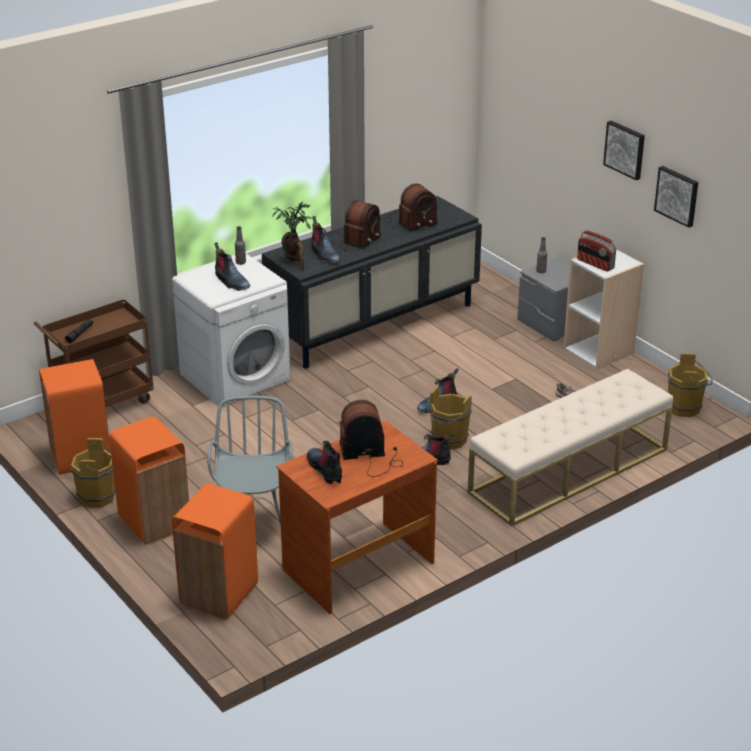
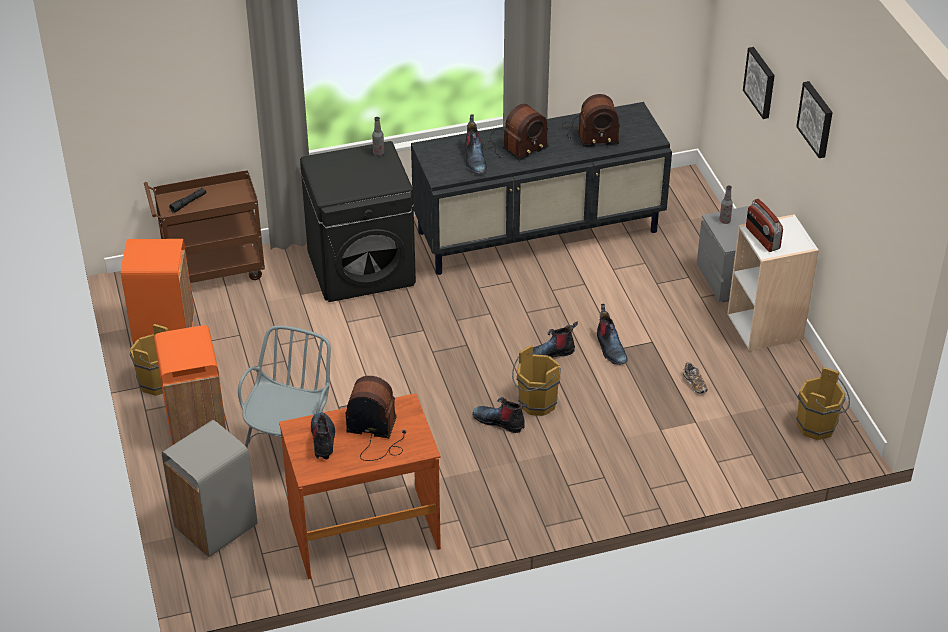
camera: 20 degrees right, 10 degrees up
(218, 595) = (215, 527): orange trash can -> grey trash can
(231, 282) = (355, 177): boot -> boot (610, 348)
(238, 377) = (363, 269): white washing machine -> black washing machine
(295, 263) = (438, 164): potted plant -> none
(569, 471) = (642, 475): beige bench -> none
(677, 195) = (851, 192): picture -> picture (761, 82)

